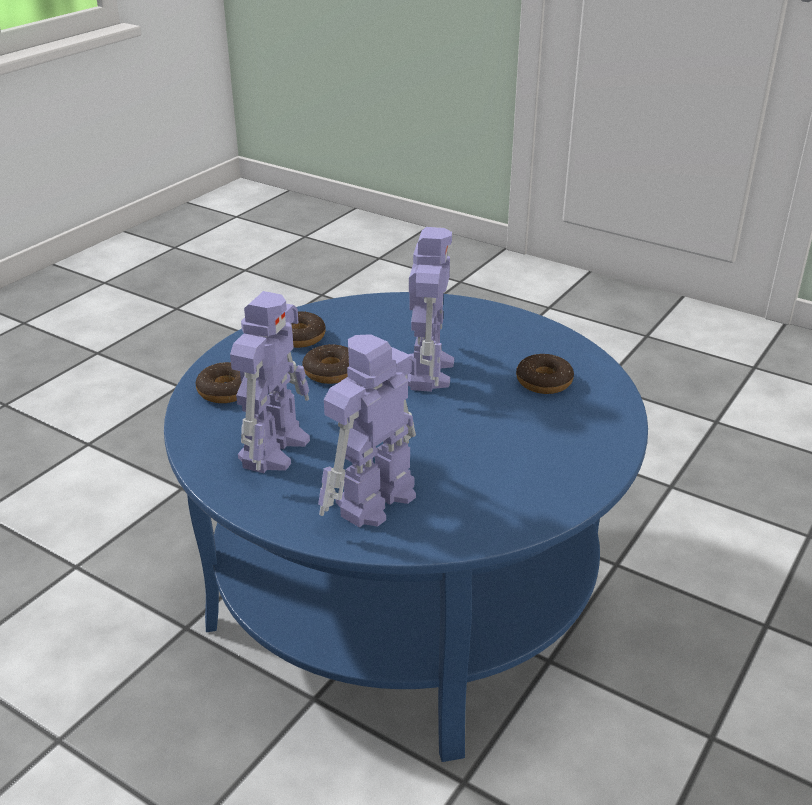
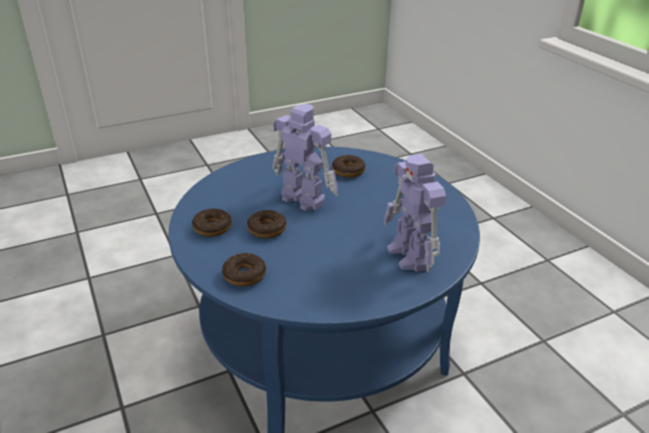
camera: 60 degrees left, 0 degrees up
(275, 448) = (329, 274): toy robot -> none

